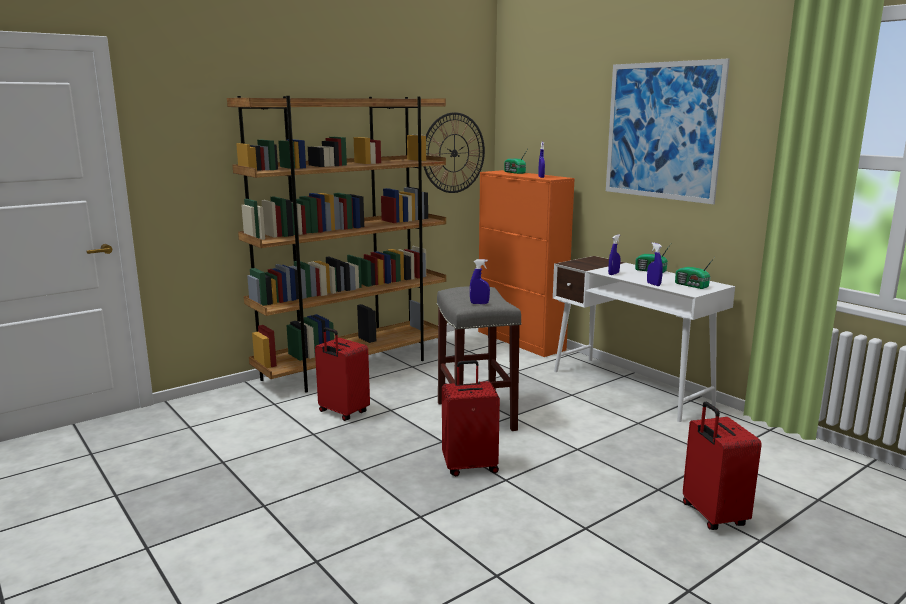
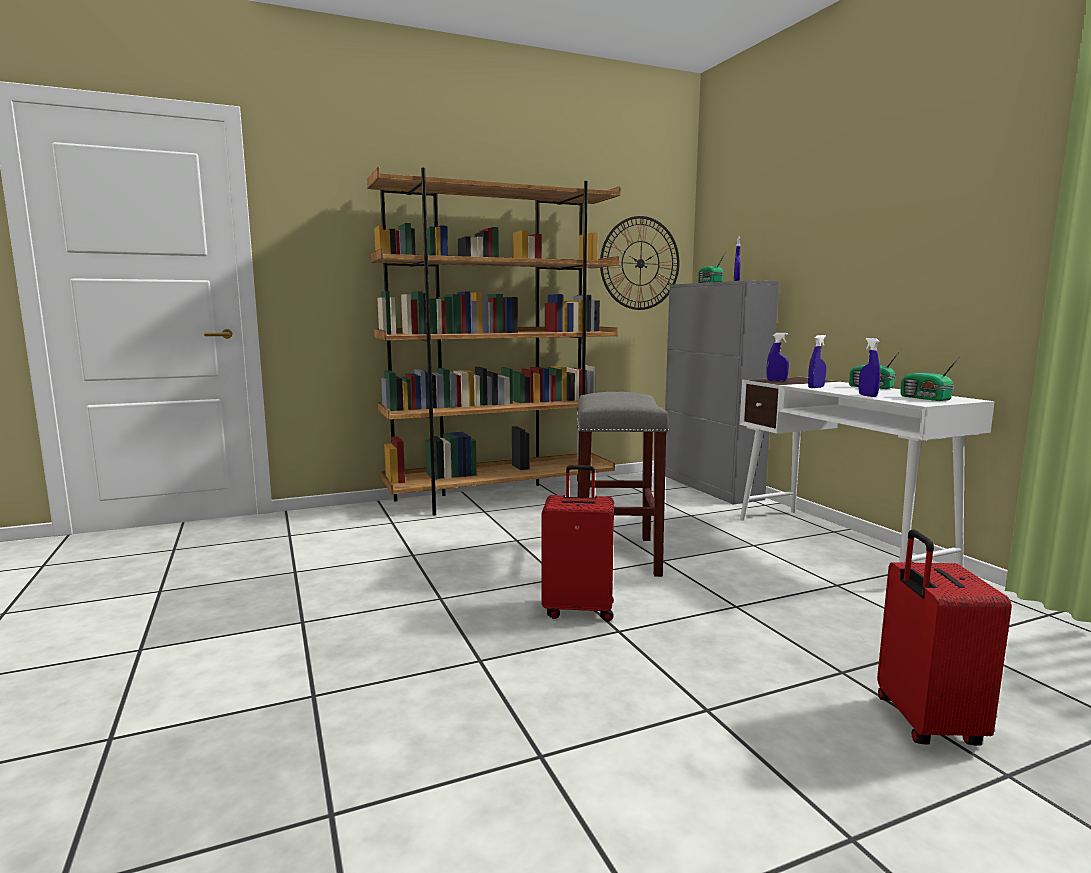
camera: 15 degrees right, 5 degrees down
(342, 412) = (460, 537): red suitcase -> none
(479, 303) = (615, 402): blue spray bottle -> blue spray bottle (776, 380)
(520, 341) = (710, 487): orange cabinet -> grey cabinet
(662, 131) = (891, 201): picture -> none

